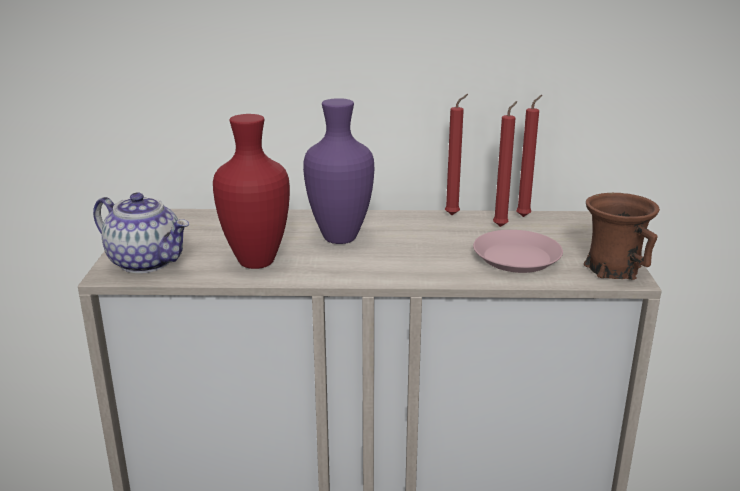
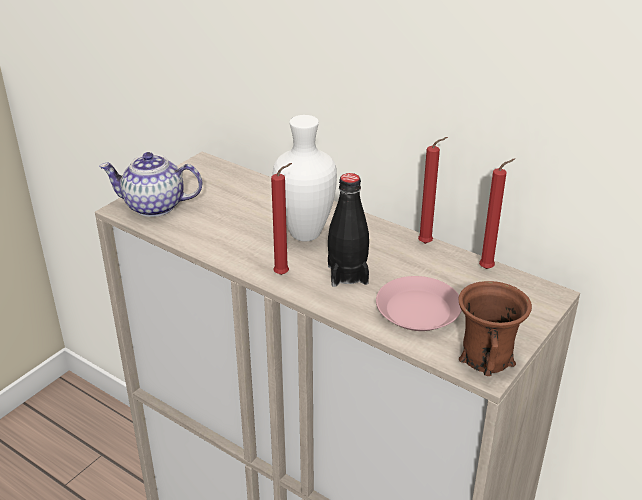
camera: 35 degrees right, 10 degrees up
(147, 262) = (154, 206): teapot -> teapot turned 120 degrees clockwise
(255, 261) = (221, 233): red vase -> none
(338, 237) = (305, 233): purple vase -> white vase
(422, 253) = (347, 274): none -> black bottle
(502, 226) = (452, 271): red candle -> red candle (284, 274)

